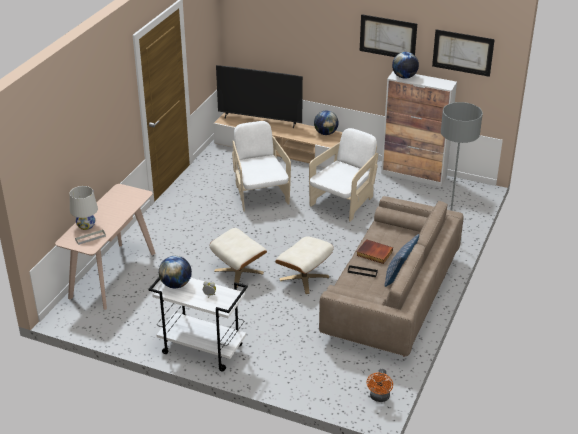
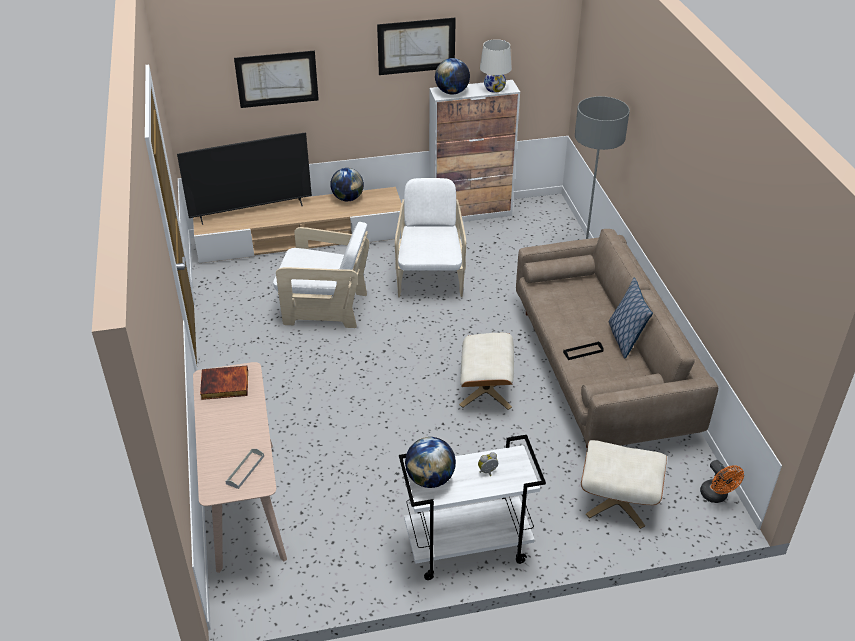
camera: 35 degrees left, 5 degrees up
(86, 226) = (218, 454): white table lamp -> white table lamp (494, 88)
(239, 272) = (403, 419): beige ottoman -> beige ottoman (618, 500)
(260, 195) = (325, 307): white armchair -> white armchair turned 150 degrees clockwise
(374, 253) = (569, 323): book -> book (224, 385)
(462, 52) = (516, 40): picture -> picture (277, 79)

